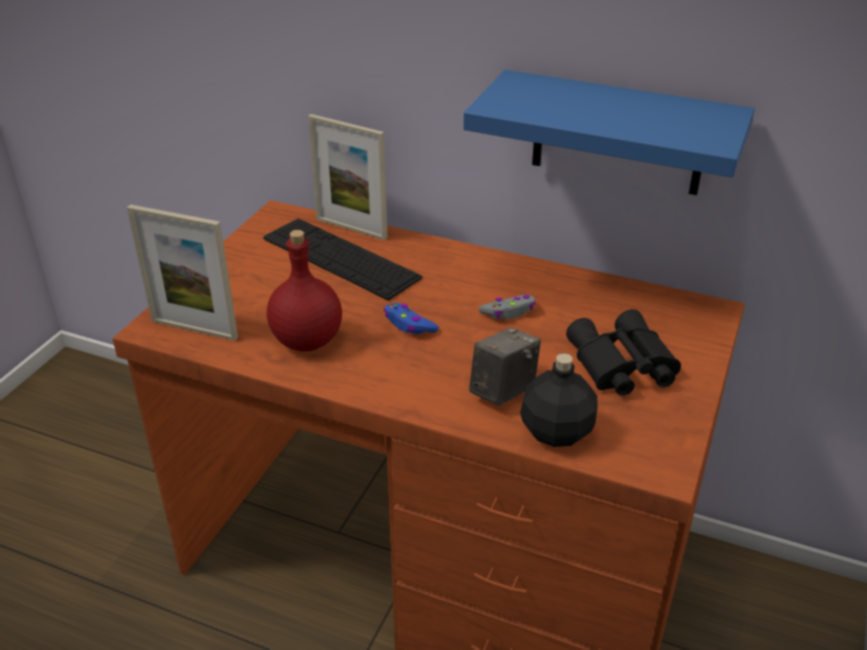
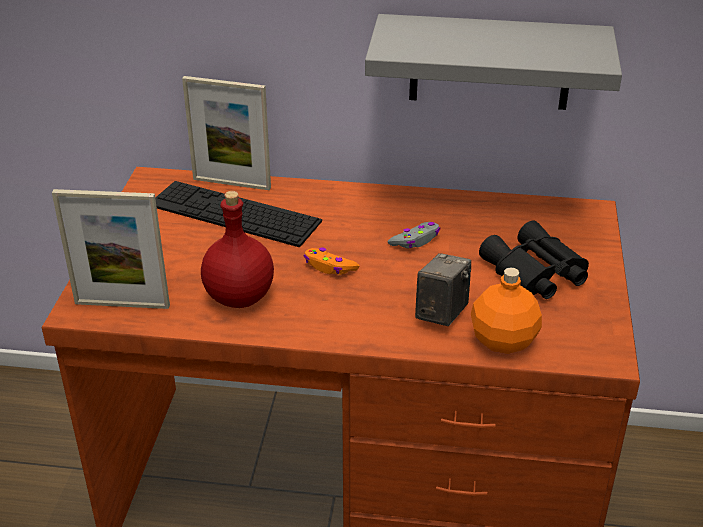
camera: 15 degrees left, 0 degrees up
(409, 325) = (329, 267): blue game controller -> orange game controller
(555, 432) = (502, 341): black bottle -> orange bottle
(618, 134) = (490, 62): blue shelf -> grey shelf

